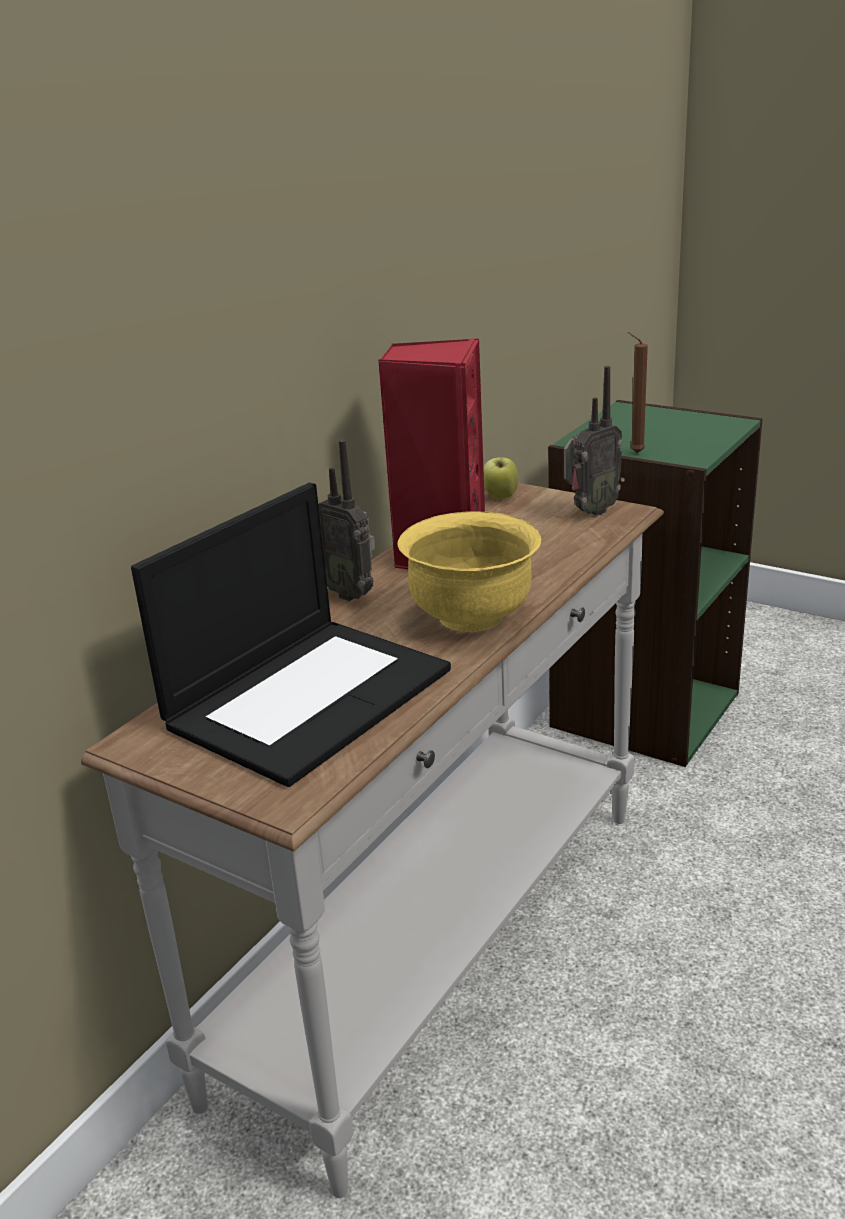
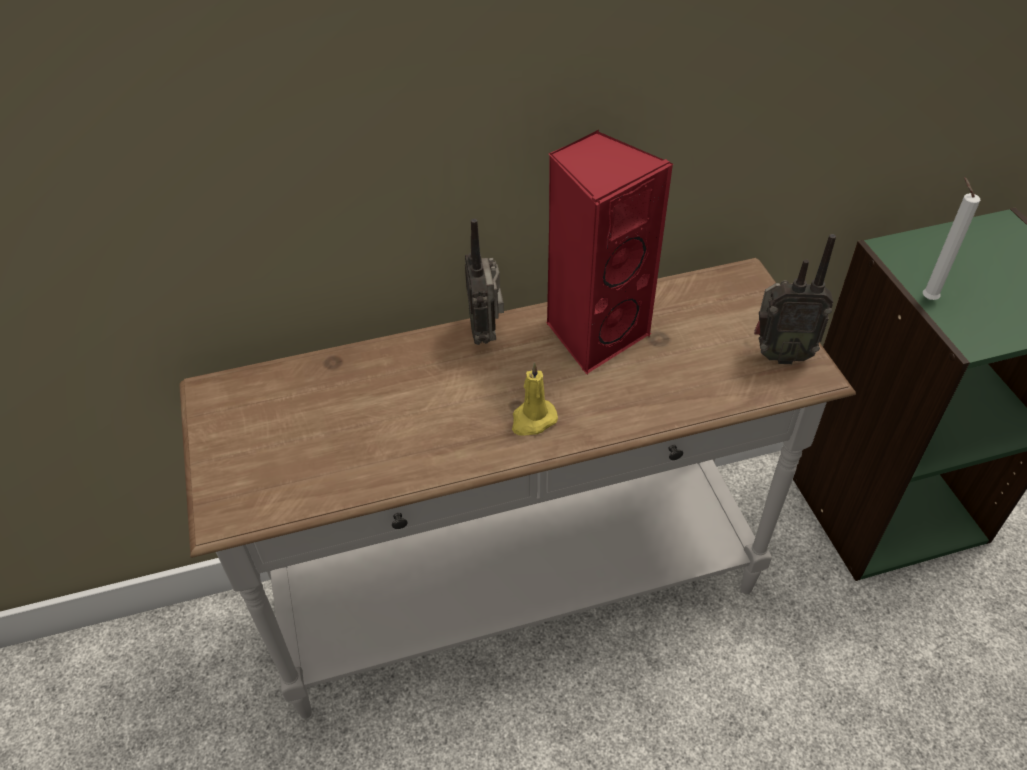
camera: 40 degrees right, 20 degrees up
(309, 696) = (341, 424): laptop -> none
(472, 617) = (532, 420): yellow bowl -> yellow candle
(500, 497) = (728, 287): apple -> none
(634, 453) = (926, 297): brown candle -> white candle

